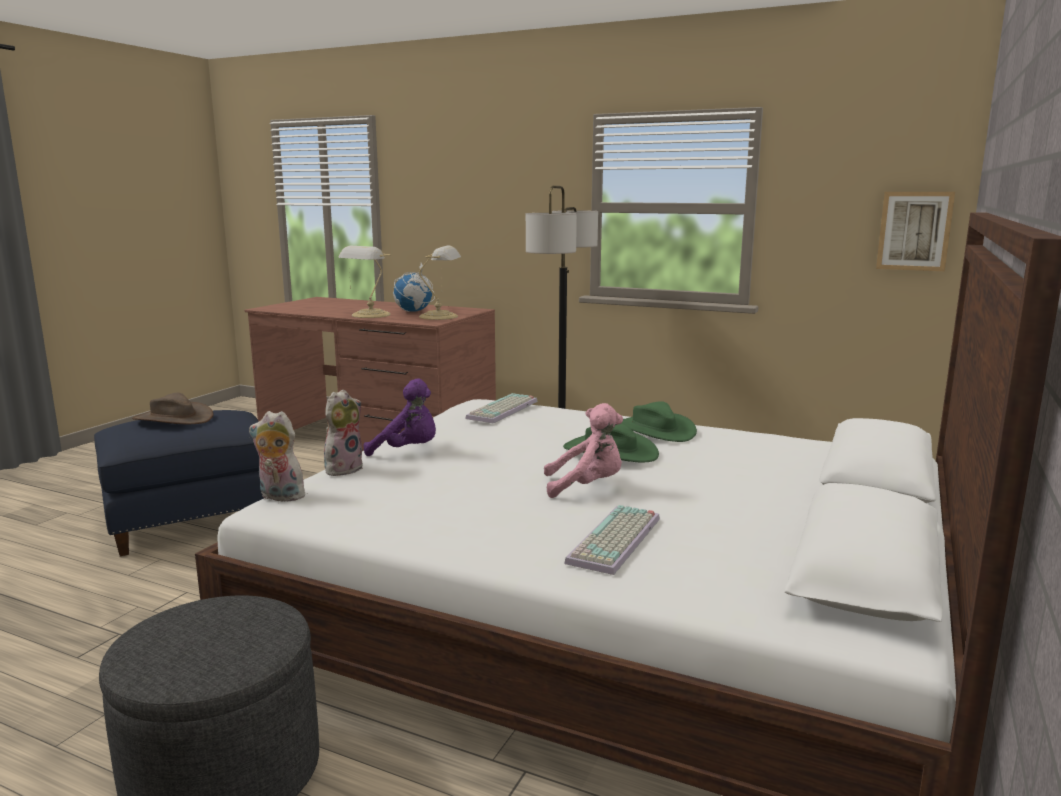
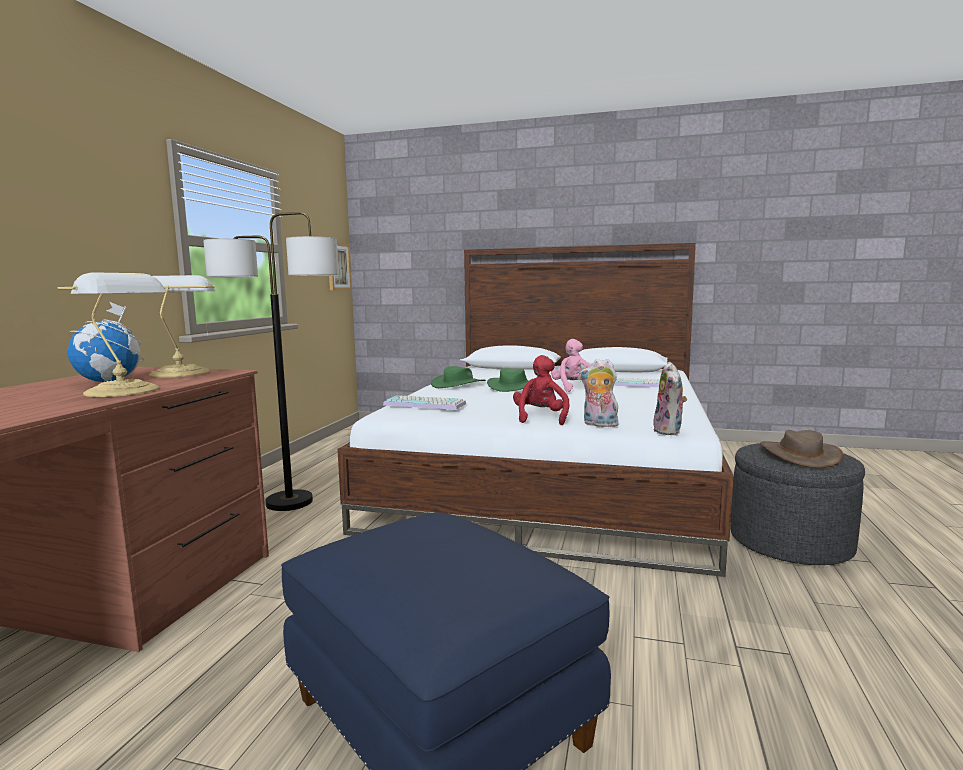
camera: 100 degrees left, 5 degrees down
(173, 419) = (429, 558): brown hat -> brown hat (799, 455)
(408, 451) = (540, 418): purple plush toy -> red plush toy

